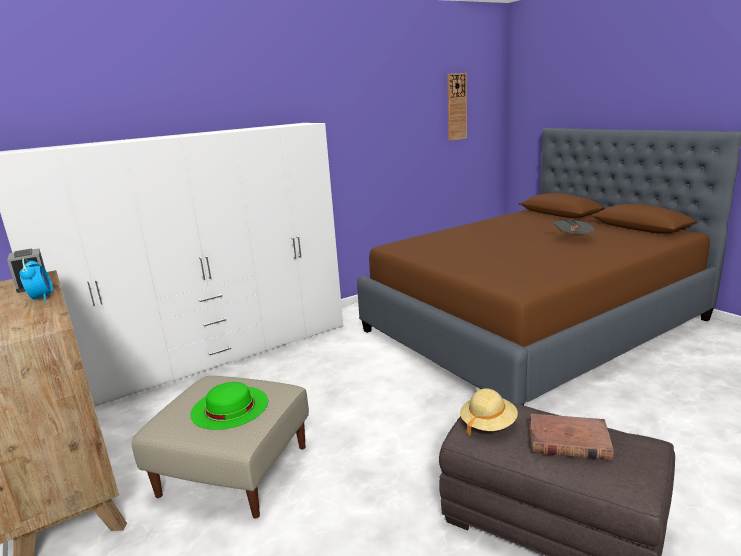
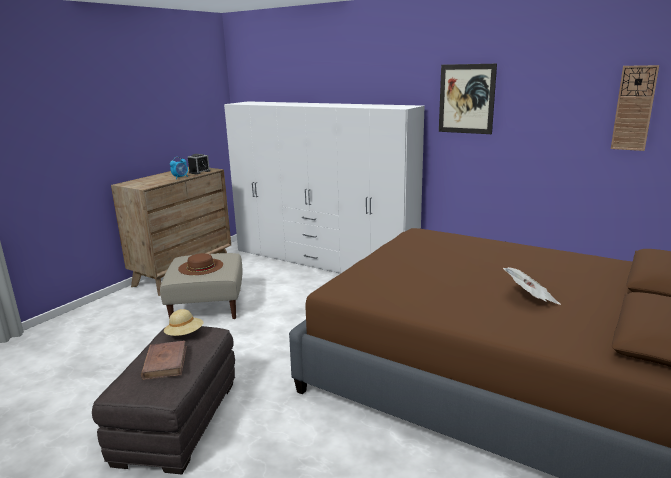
camera: 65 degrees right, 0 degrees up
(229, 407) = (201, 266): green hat -> brown hat
(342, 111) = (466, 99): none -> picture

